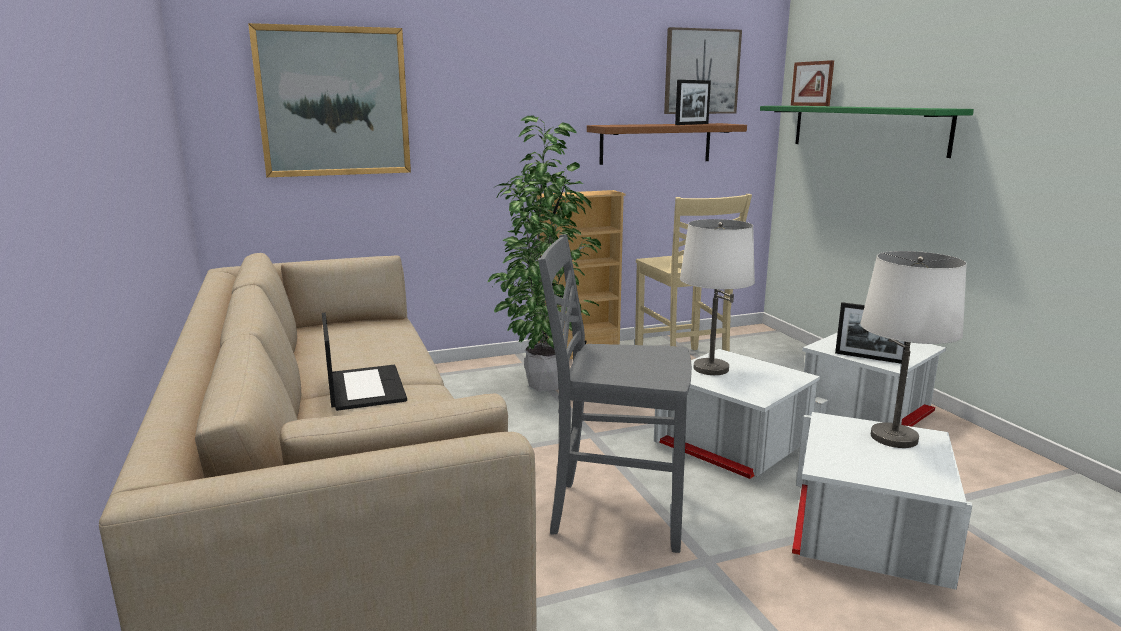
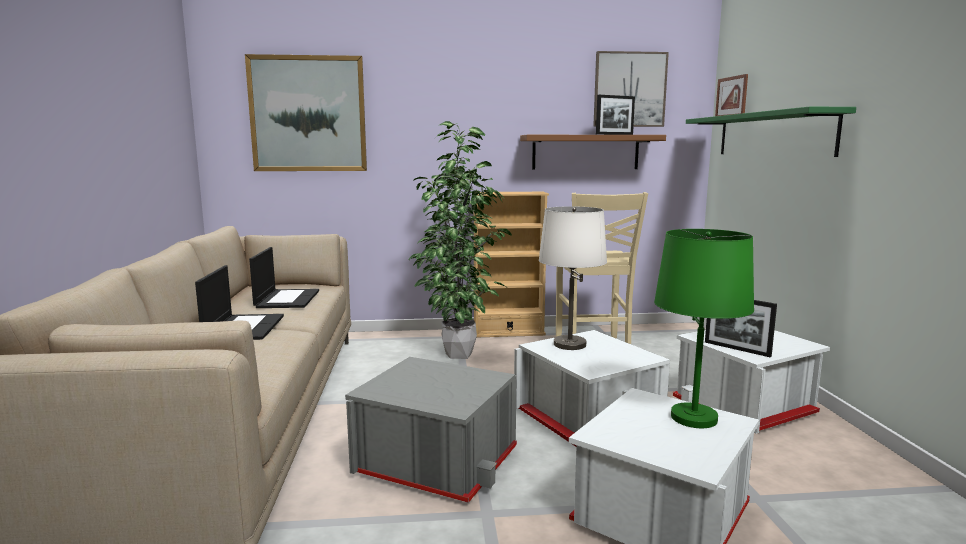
camera: 15 degrees right, 5 degrees down
(371, 343) = (287, 299): none -> laptop
(615, 513) = (437, 461): grey chair -> grey storage box
(894, 438) = (694, 418): white table lamp -> green table lamp

